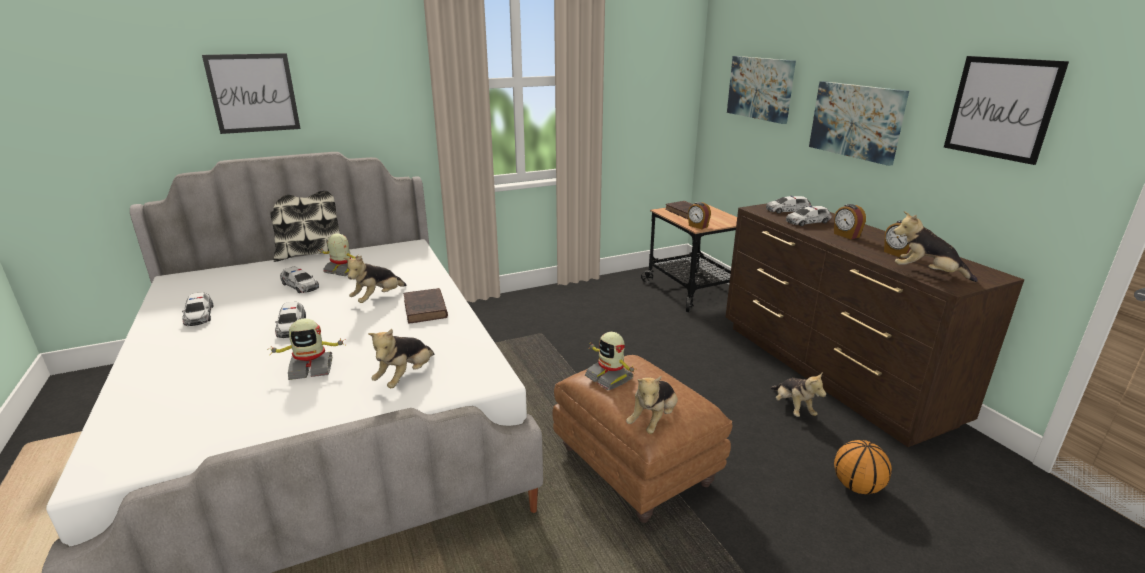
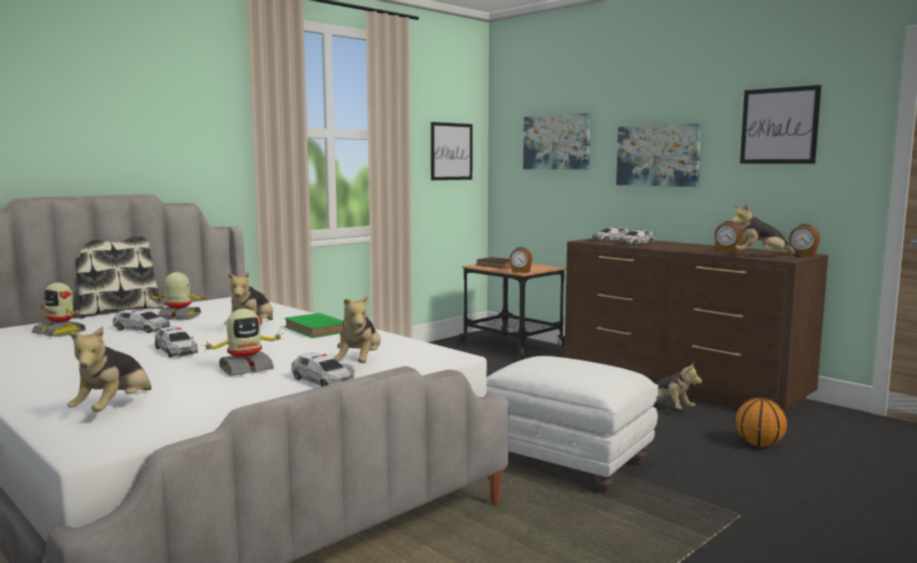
camera: 20 degrees left, 15 degrees down
(199, 315) = (40, 355): toy car -> toy car (323, 381)
(253, 93) = (59, 124): picture -> picture (451, 151)
(425, 310) = (317, 330): brown book -> green book
(610, 377) = (535, 364): toy robot -> toy robot (60, 332)
(636, 467) = (566, 462): brown ottoman -> white ottoman
(653, 420) = (602, 381): plush toy -> plush toy (114, 409)
(846, 235) = (676, 247): alarm clock -> alarm clock (802, 255)

